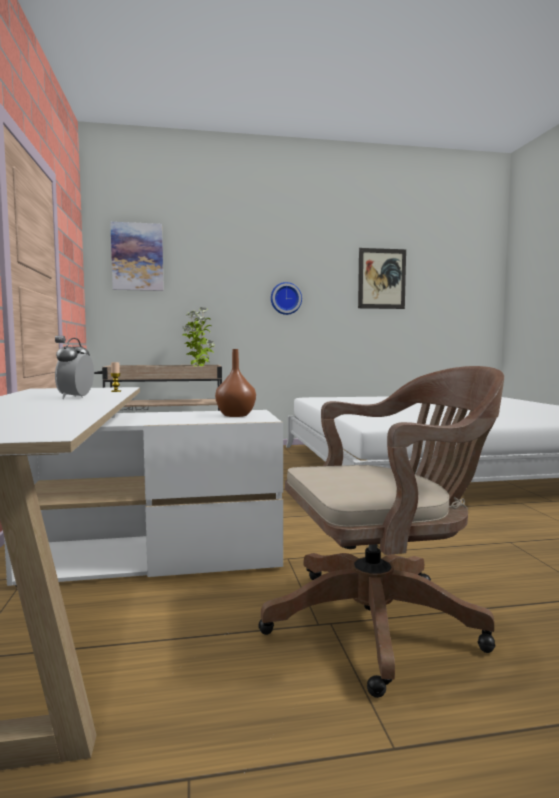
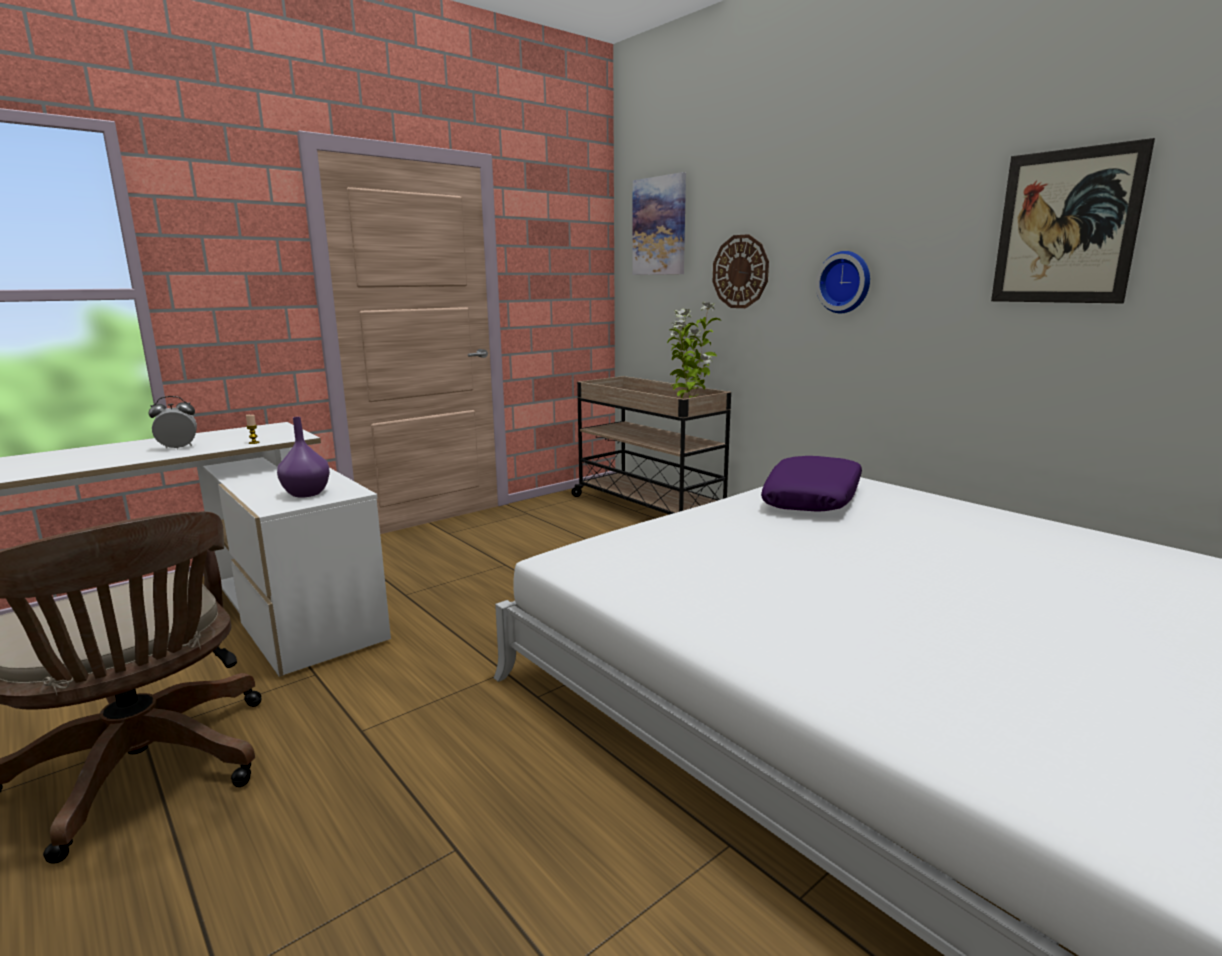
camera: 60 degrees right, 10 degrees up
(213, 290) = (740, 272): none -> wall clock
(235, 415) = (307, 493): brown vase -> purple vase
(341, 401) = (813, 498): none -> purple pillow

